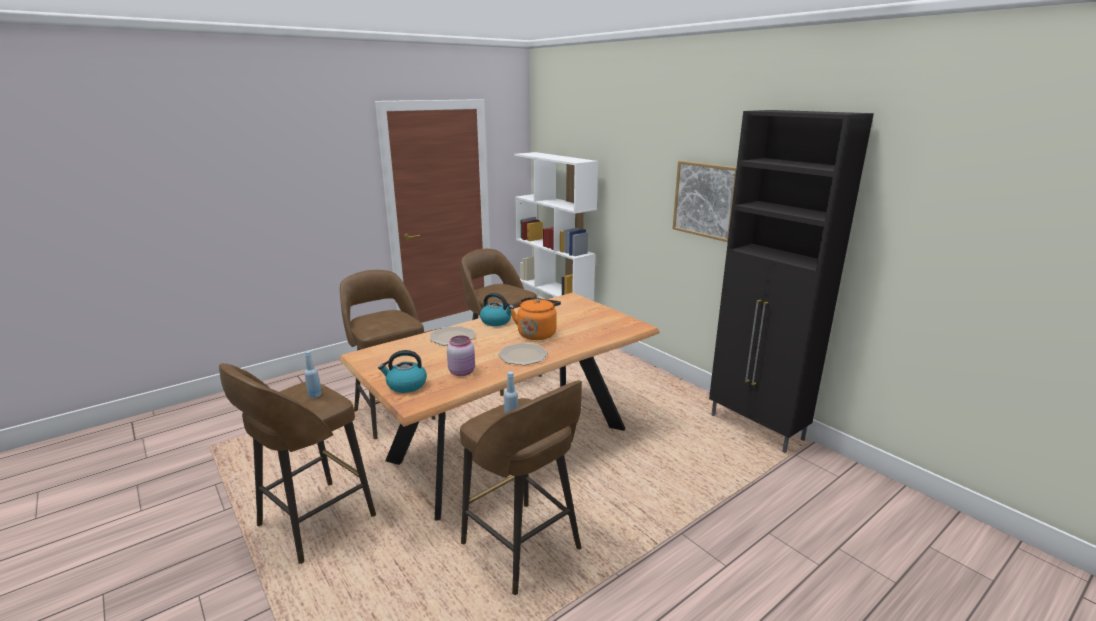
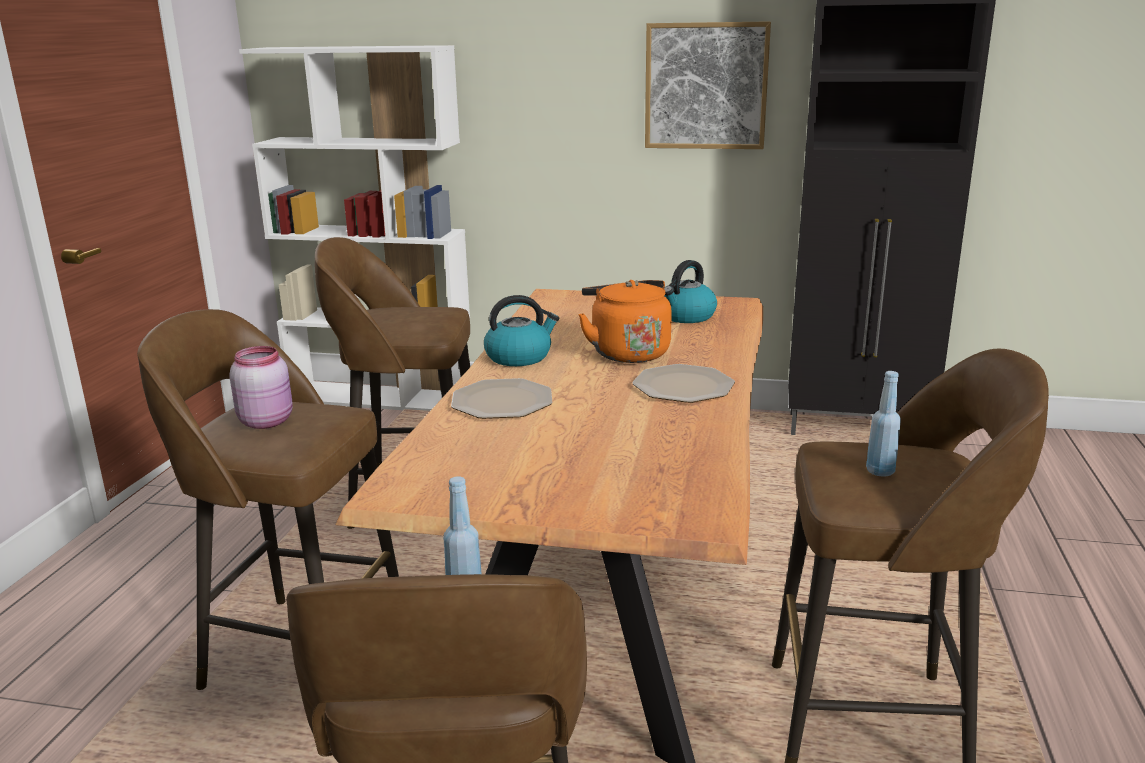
camera: 40 degrees left, 0 degrees up
(406, 385) = (614, 498): kettle -> kettle (686, 316)
(462, 372) = (655, 441): pink jar -> pink jar (267, 421)

